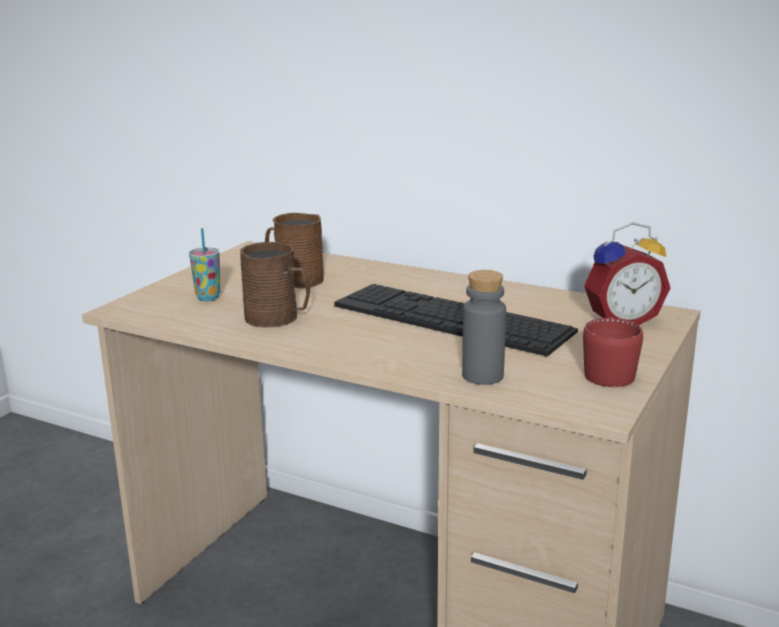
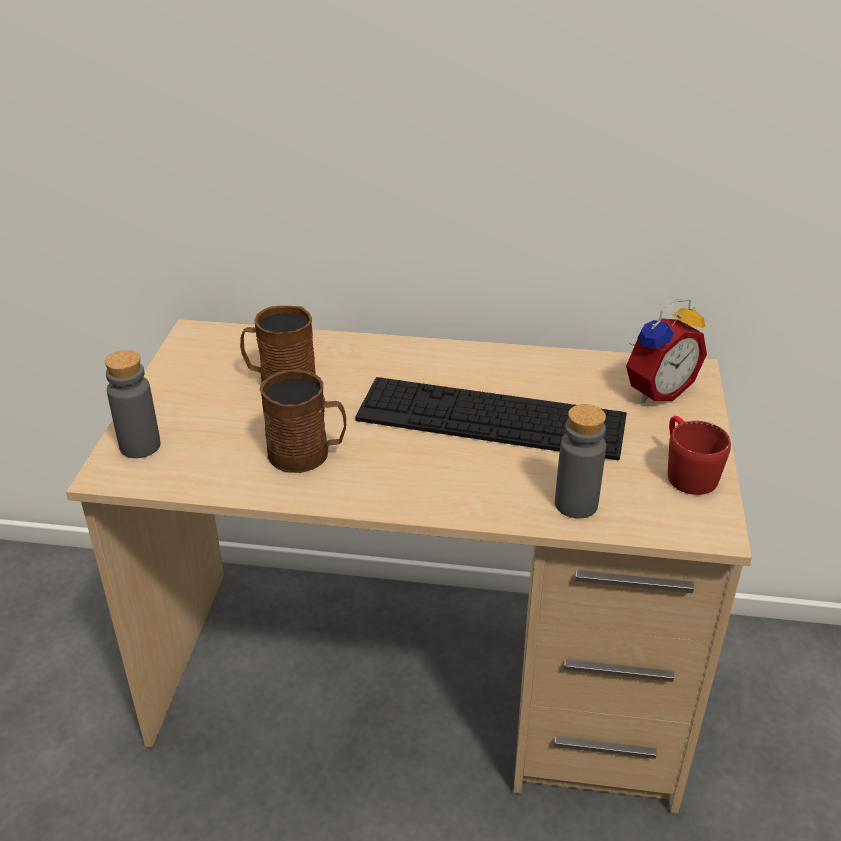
camera: 20 degrees left, 15 degrees up
(156, 298) = (140, 446): none -> grey bottle
(208, 298) = (202, 433): cup -> none

